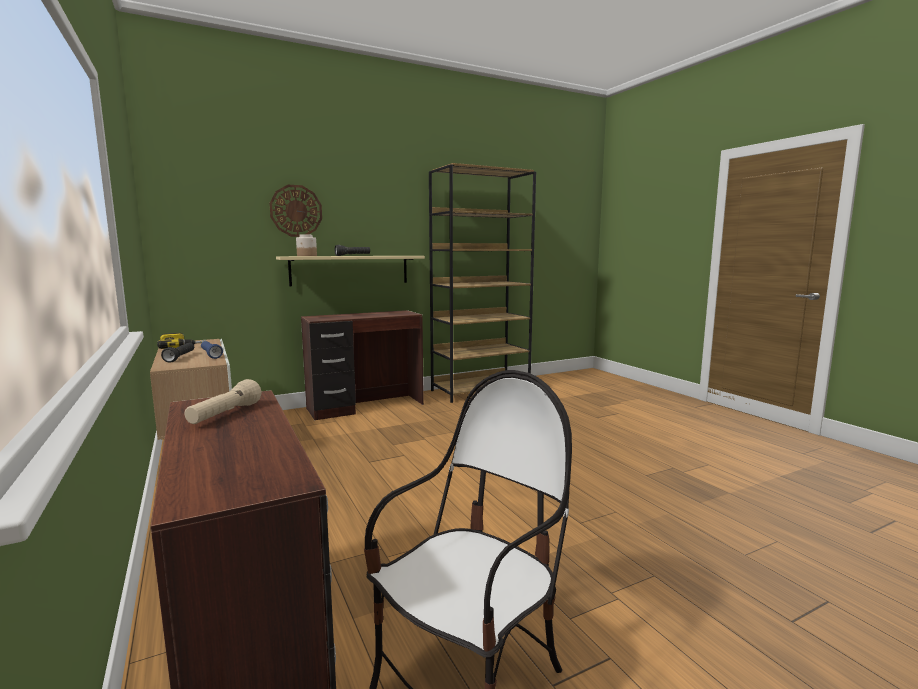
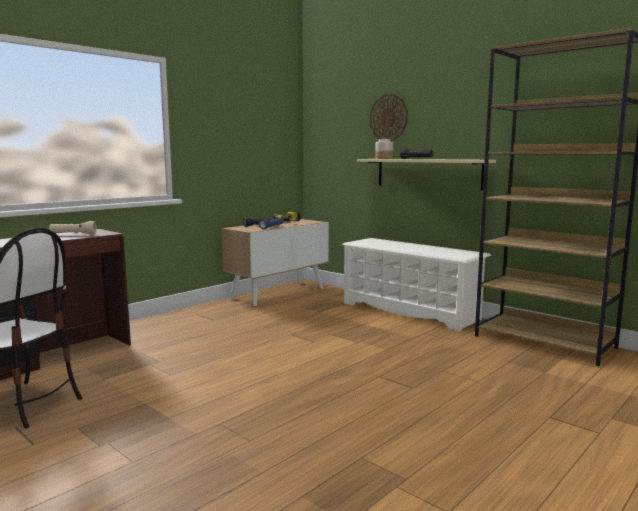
camera: 70 degrees right, 0 degrees up
(366, 407) = (410, 311): brown desk -> white shoe rack

